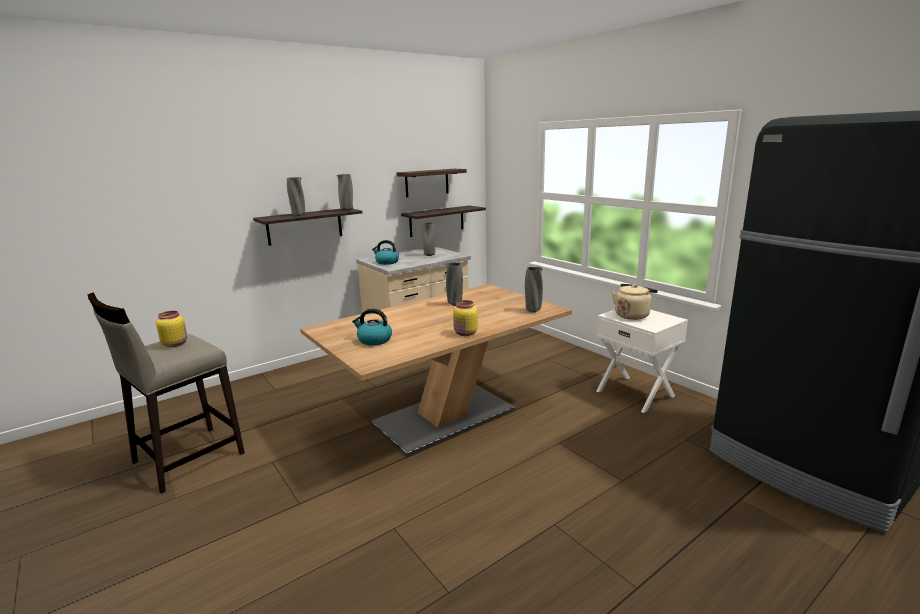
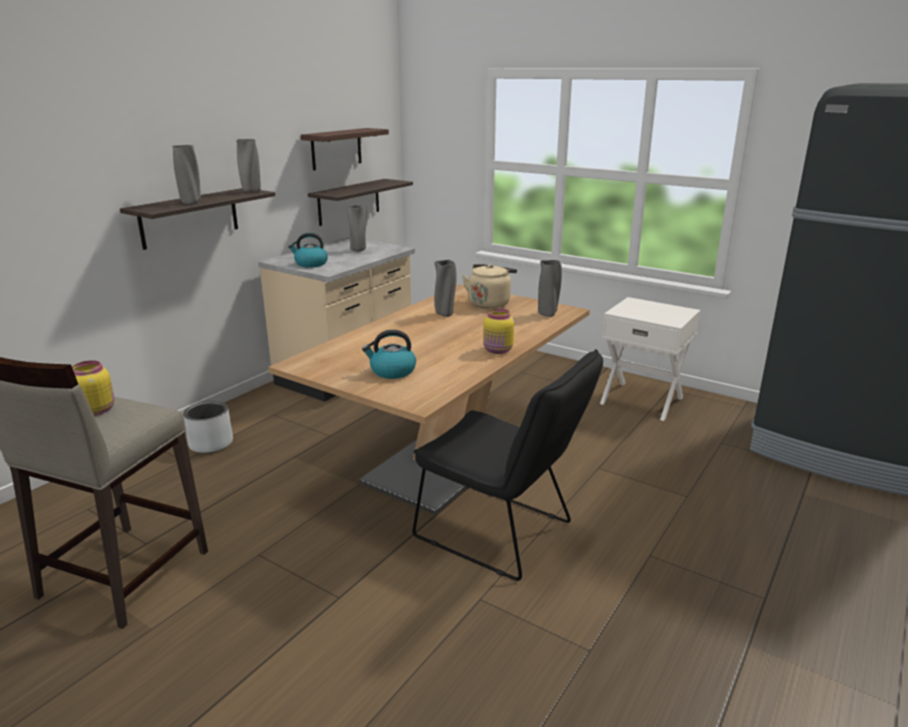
camera: 20 degrees left, 5 degrees up
(298, 381) = (211, 443): none -> grey planter
(445, 481) = (502, 534): none -> black chair
(632, 315) = (641, 310): beige kettle -> beige kettle (489, 303)

